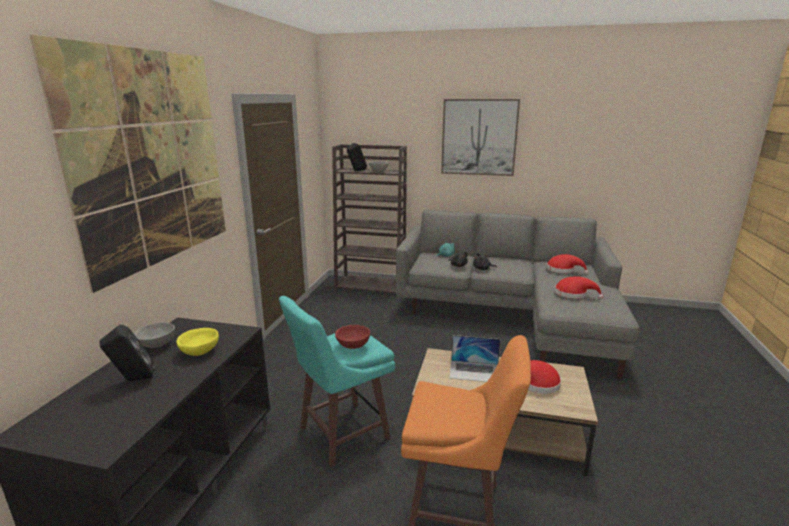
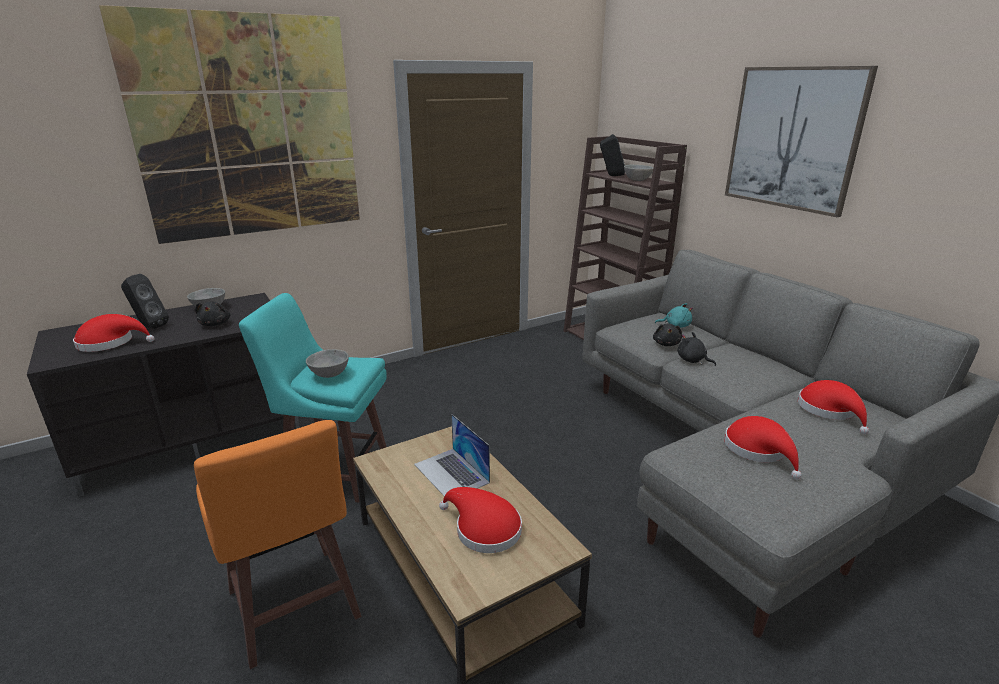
camera: 45 degrees right, 5 degrees up
(129, 406) = (110, 343): none -> red hat
(200, 351) = (215, 324): yellow bowl -> black plush toy
(353, 346) = (329, 375): red bowl -> grey bowl

